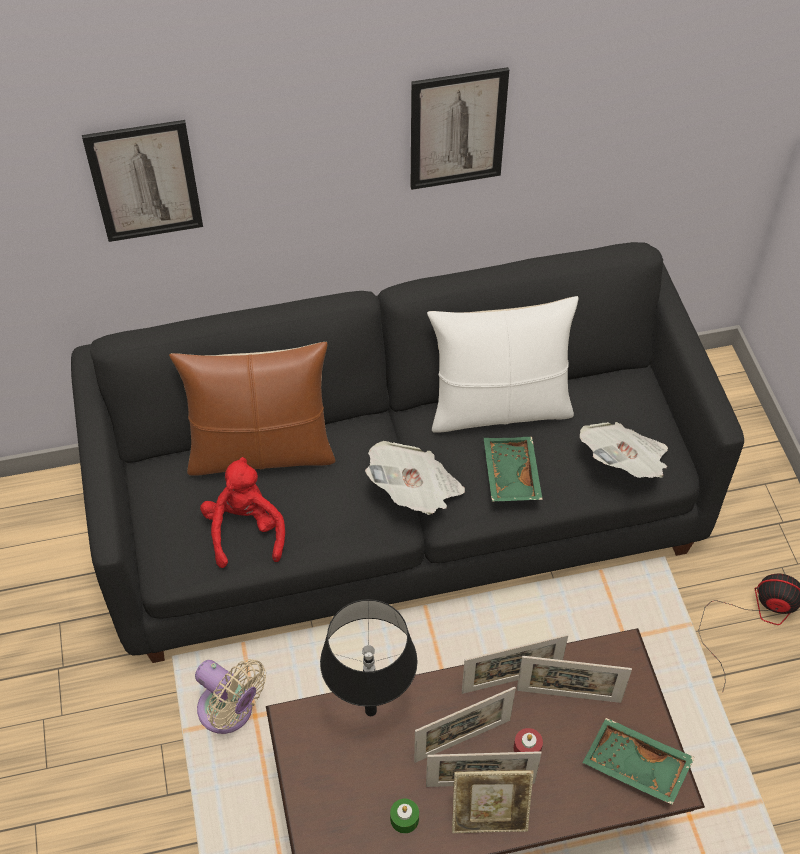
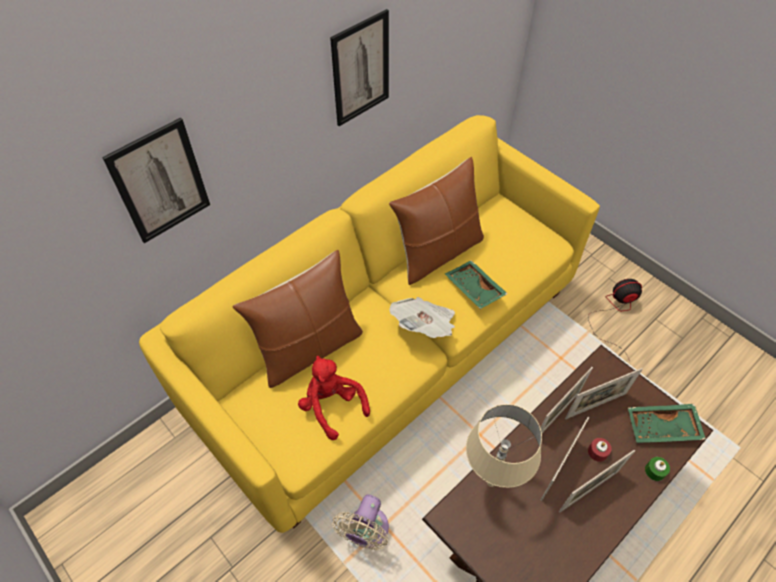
camera: 30 degrees left, 0 degrees up
(230, 712) = (366, 532): beige fan -> beige fan turned 105 degrees clockwise
(370, 711) = (491, 482): black table lamp -> beige table lamp
(400, 511) = (387, 348): black sofa -> yellow sofa
(404, 819) = (562, 542): green candle -> green candle (655, 471)
(489, 817) = (609, 509): picture frame -> none
(499, 408) = (437, 252): white pillow -> brown pillow
(624, 463) = (530, 252): newspaper -> none

